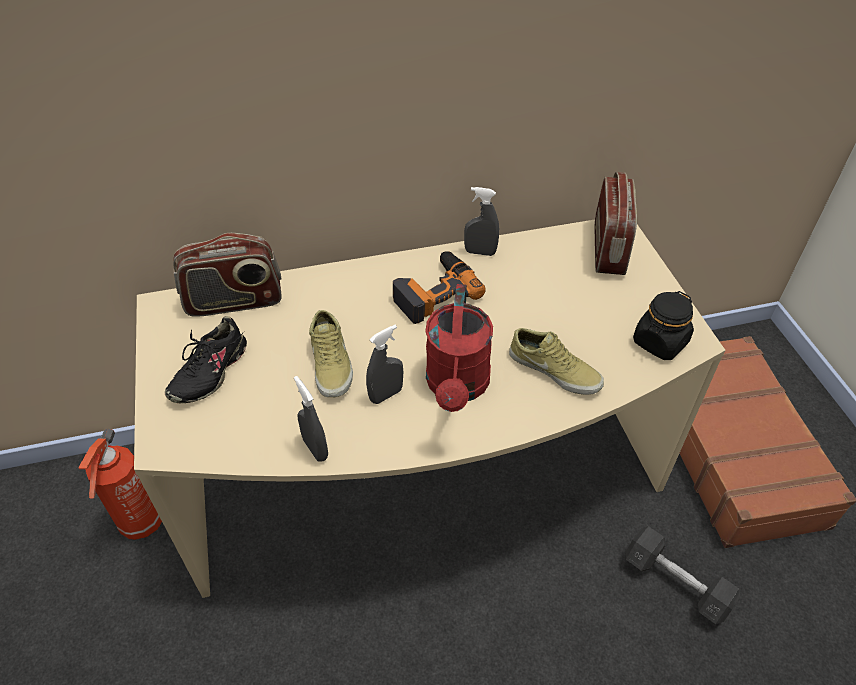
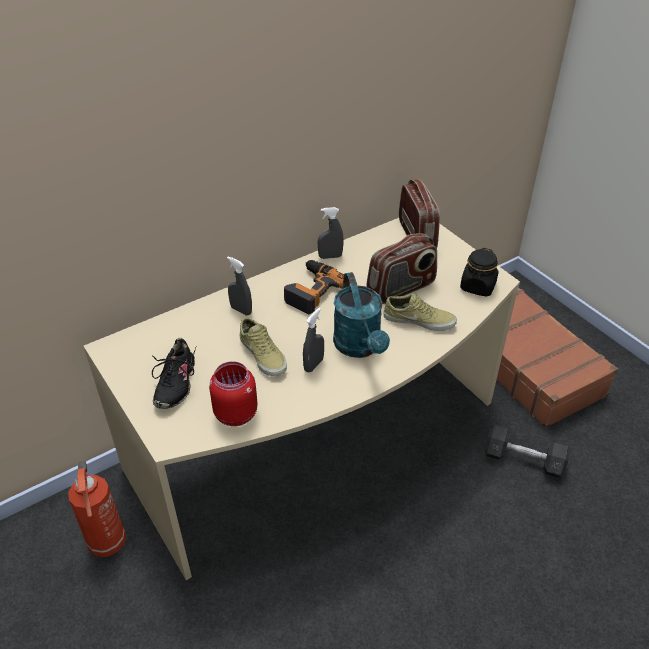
camera: 20 degrees left, 5 degrees down
(234, 301) = (166, 332): radio -> radio (401, 288)
(258, 433) = (235, 413): none -> red jar
(315, 449) = (283, 412): grey spray bottle -> grey spray bottle (241, 310)
(457, 387) = (360, 347): red watering can -> turquoise watering can

